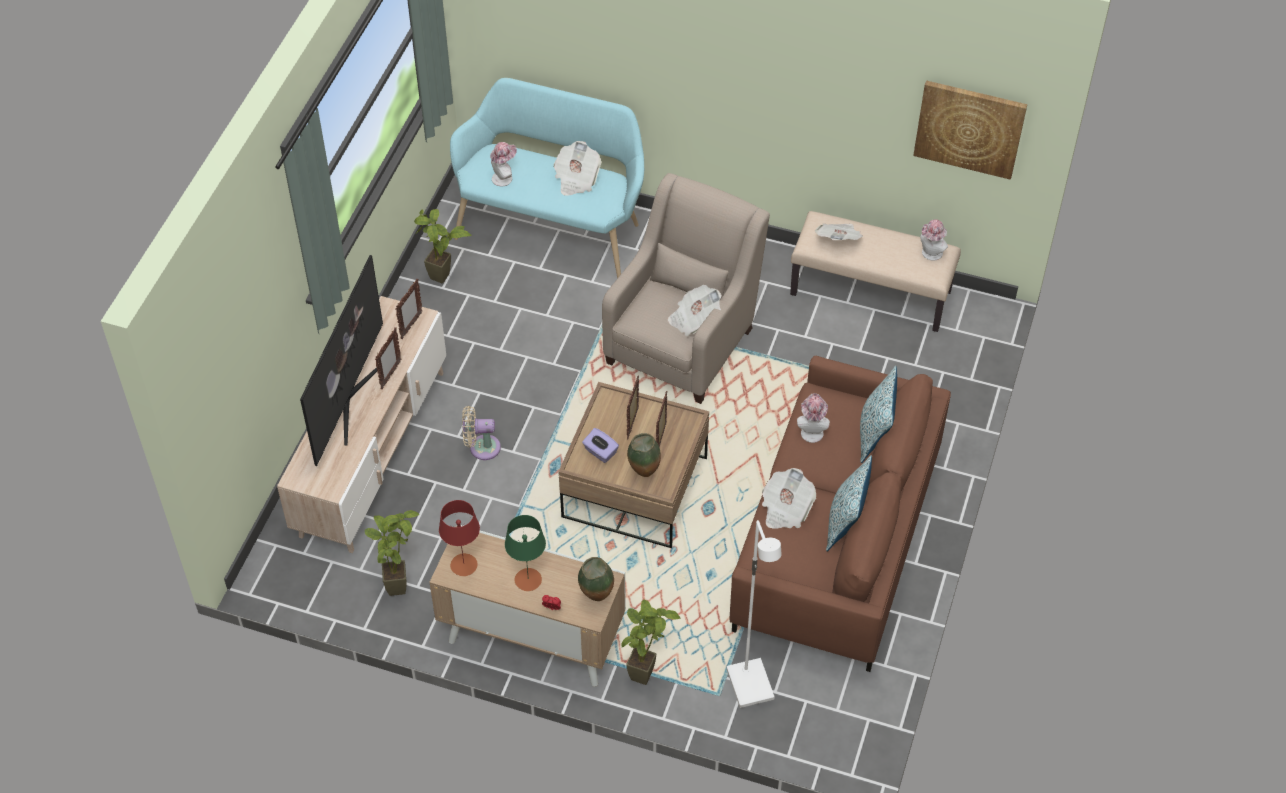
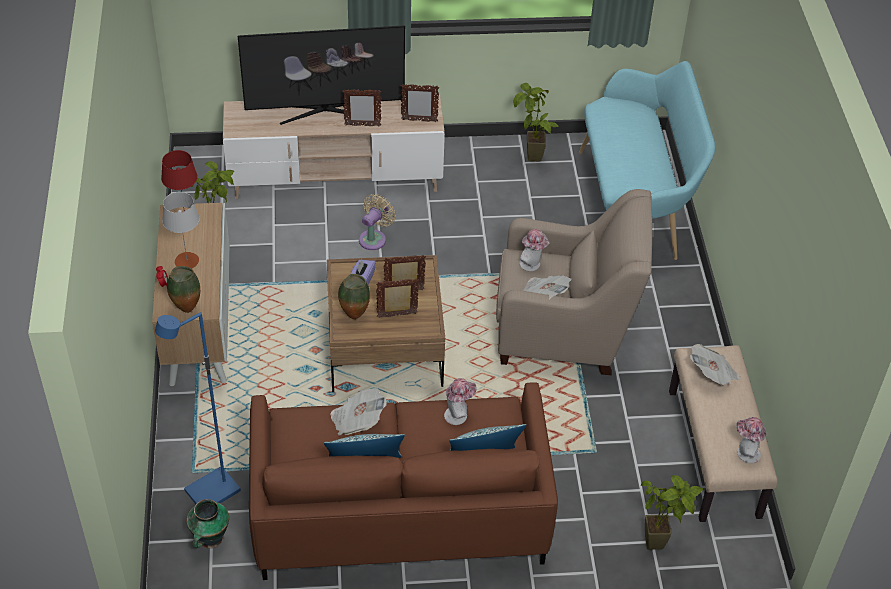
camera: 65 degrees right, 5 degrees down
(481, 447) = (374, 238): beige fan -> beige fan turned 60 degrees clockwise
(504, 177) = (615, 124): hat -> hat (532, 265)
(528, 579) = (187, 261): green table lamp -> grey table lamp
(576, 179) = (645, 167): newspaper -> none
(647, 670) = (199, 414): potted plant -> potted plant (662, 545)
(751, 685) = (212, 492): white floor lamp -> blue floor lamp
(806, 702) = (210, 539): none -> vase
(969, 128) = (819, 355): picture -> none

